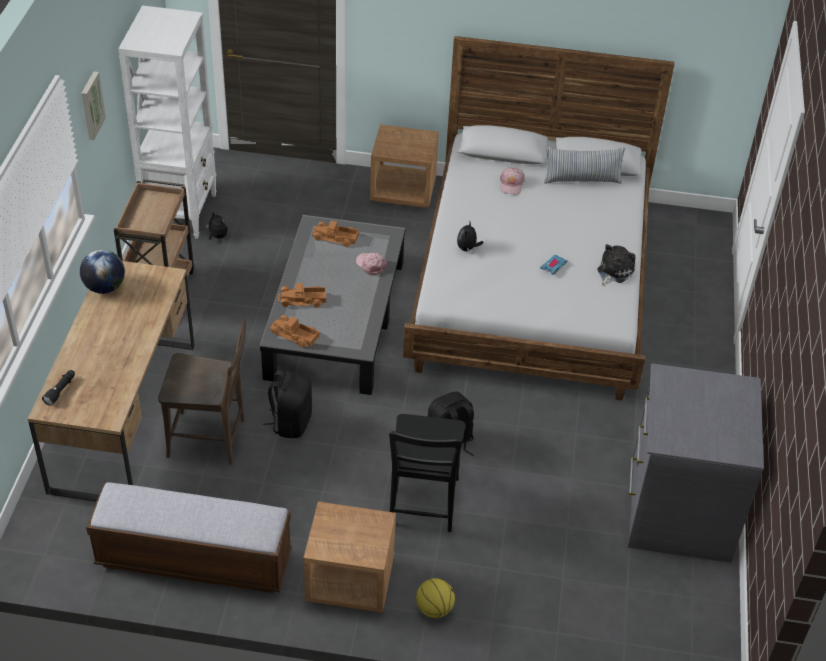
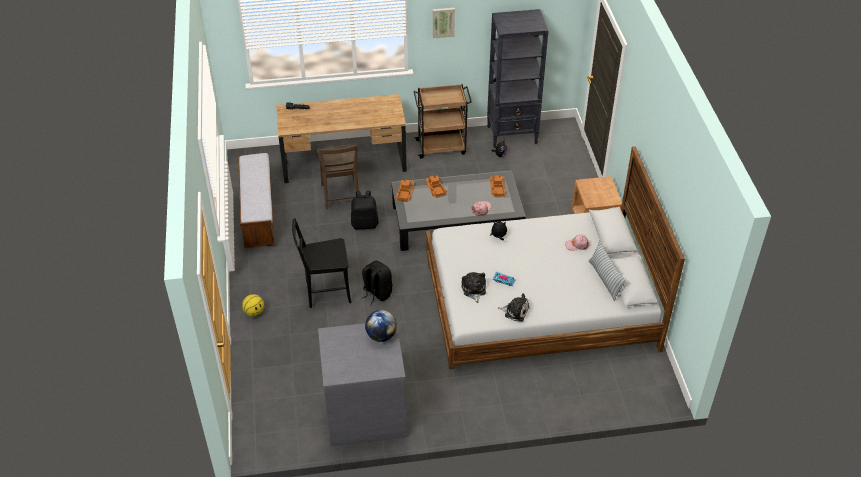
camera: 75 degrees right, 0 degrees up
(105, 287) = (377, 100): globe -> globe (381, 336)
(181, 212) = (512, 135): white bookcase -> black bookcase
(349, 581) = (262, 274): brown nightstand -> none
(562, 299) = (473, 290): none -> plush toy

